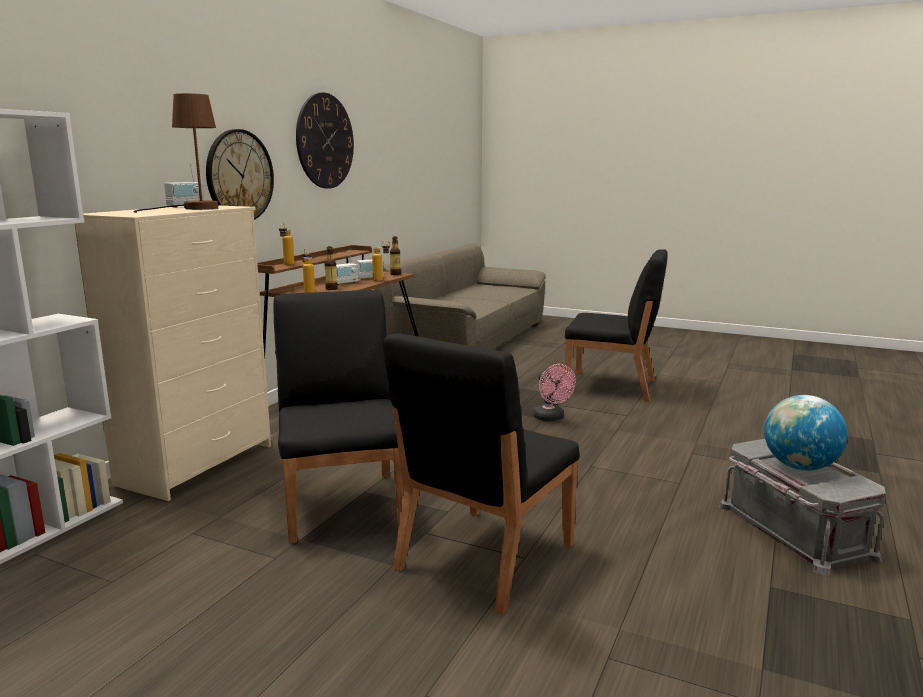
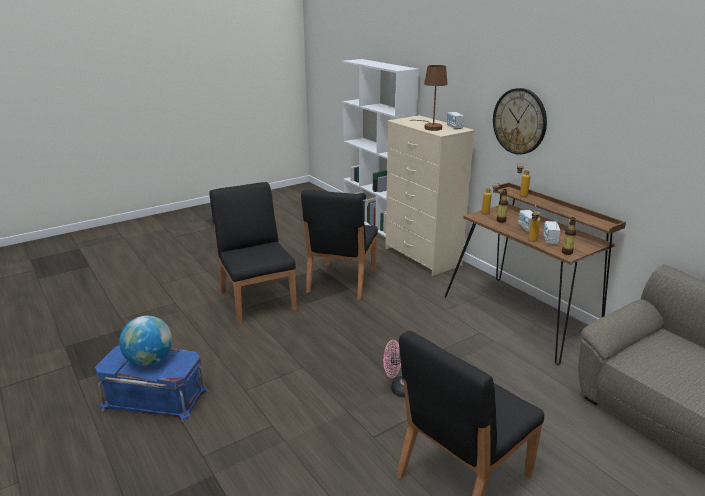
camera: 120 degrees right, 10 degrees up
(325, 141) = (621, 113): wall clock -> none
(344, 504) = (341, 281): black chair -> black chair turned 90 degrees clockwise
(792, 530) = (156, 398): grey storage box -> blue storage box

